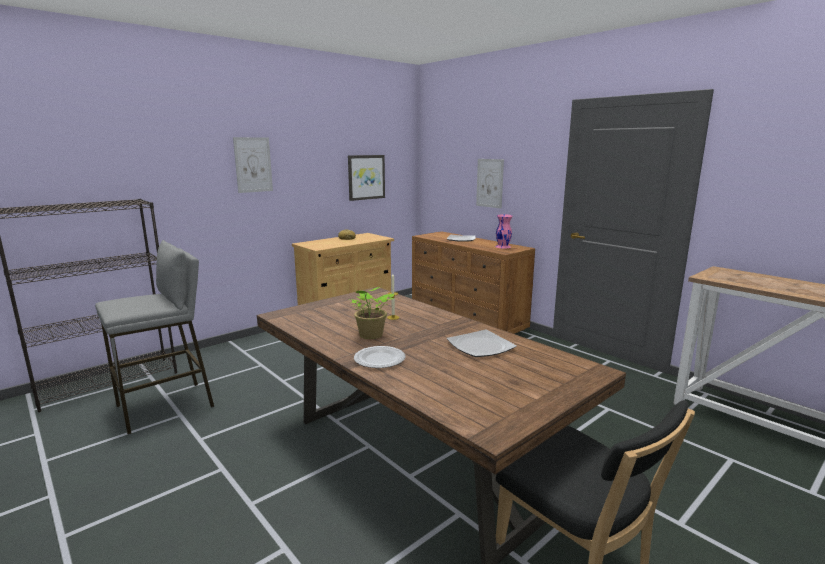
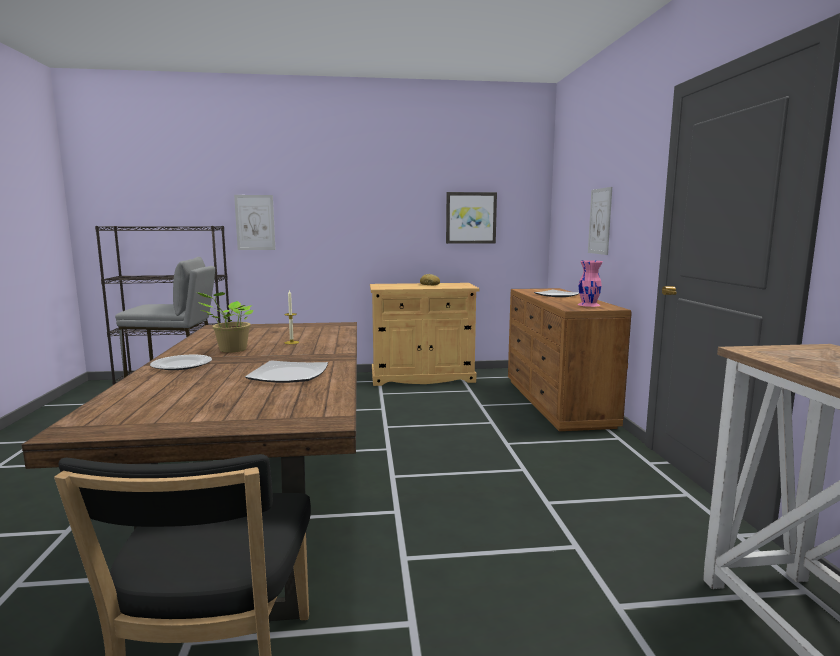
camera: 35 degrees right, 5 degrees down
(253, 165) = (333, 199): picture -> picture (255, 222)

